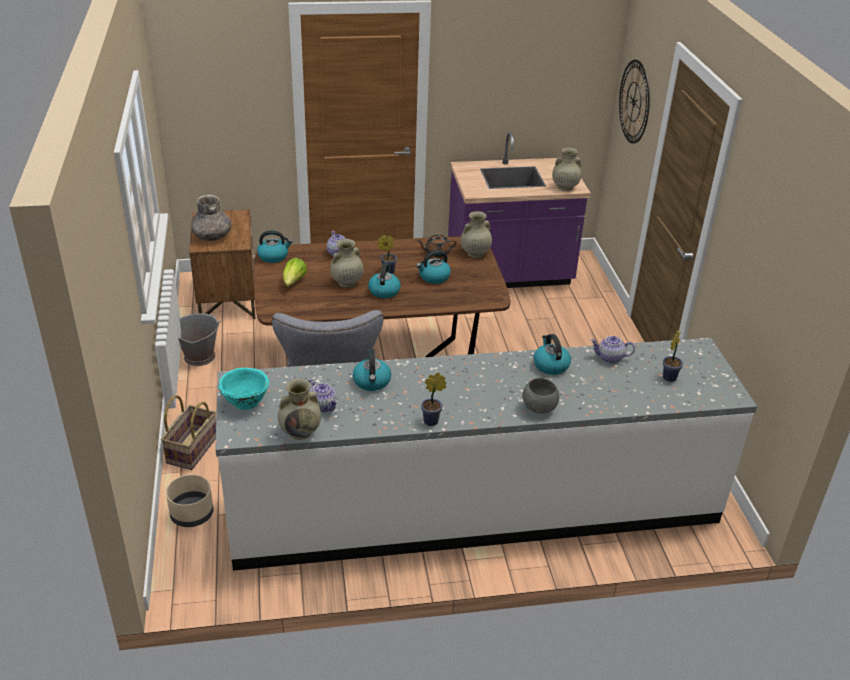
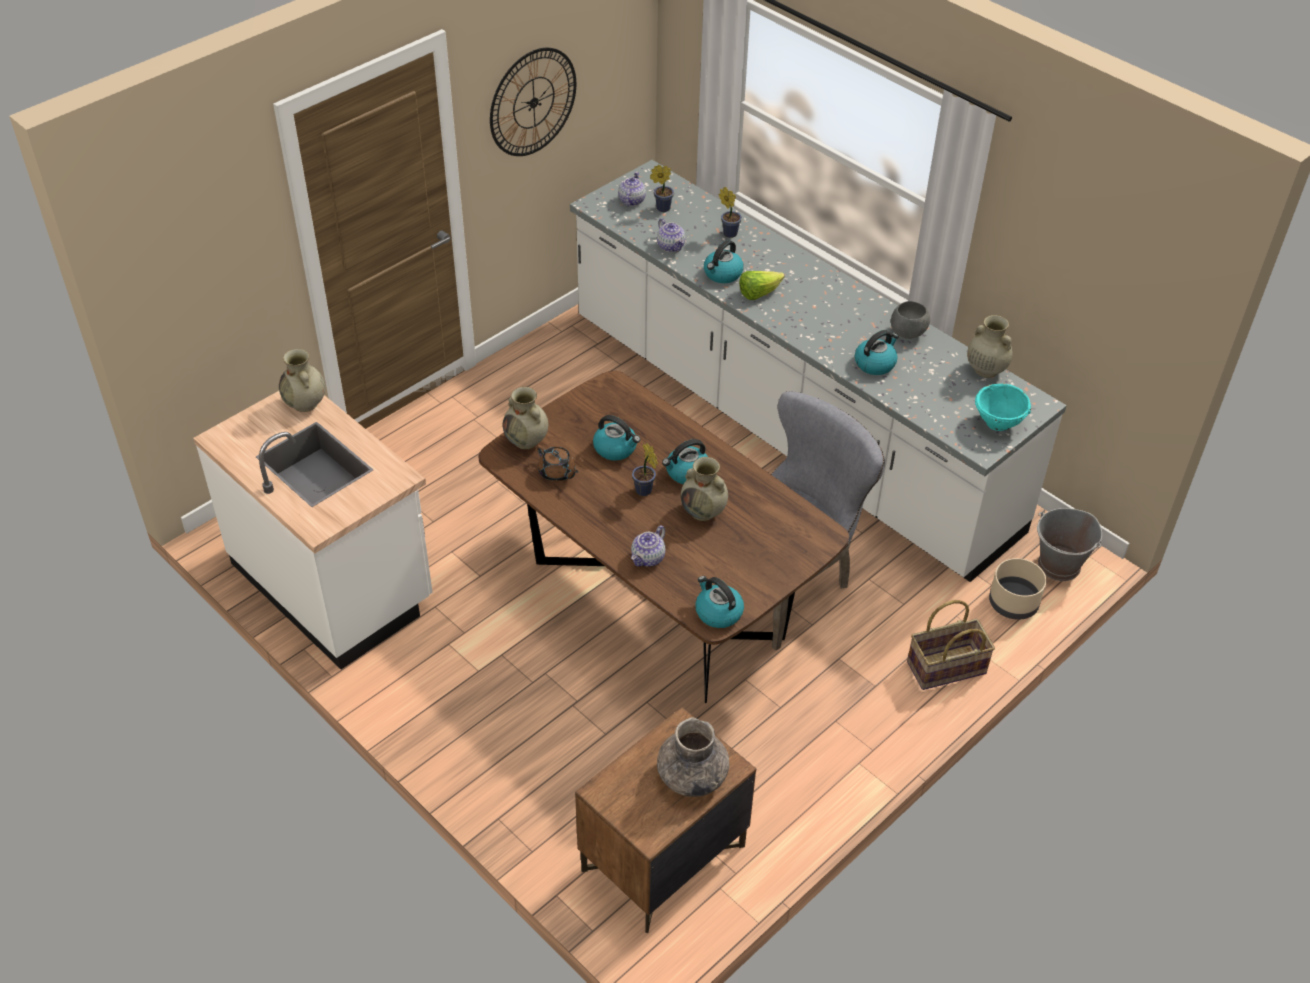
camera: 125 degrees left, 10 degrees up
(199, 356) = (809, 786): grey bucket -> grey bucket (1059, 565)
(294, 282) = (751, 557): lettuce -> lettuce (758, 293)
(323, 406) = (941, 374): teapot -> teapot (631, 200)
(433, 421) = (878, 306): potted plant -> potted plant (728, 233)
(509, 275) = (334, 583): purple counter -> white counter
(538, 408) = (791, 259): grey bowl -> grey bowl (908, 333)
(634, 101) = (198, 269): wall clock -> wall clock (533, 102)

